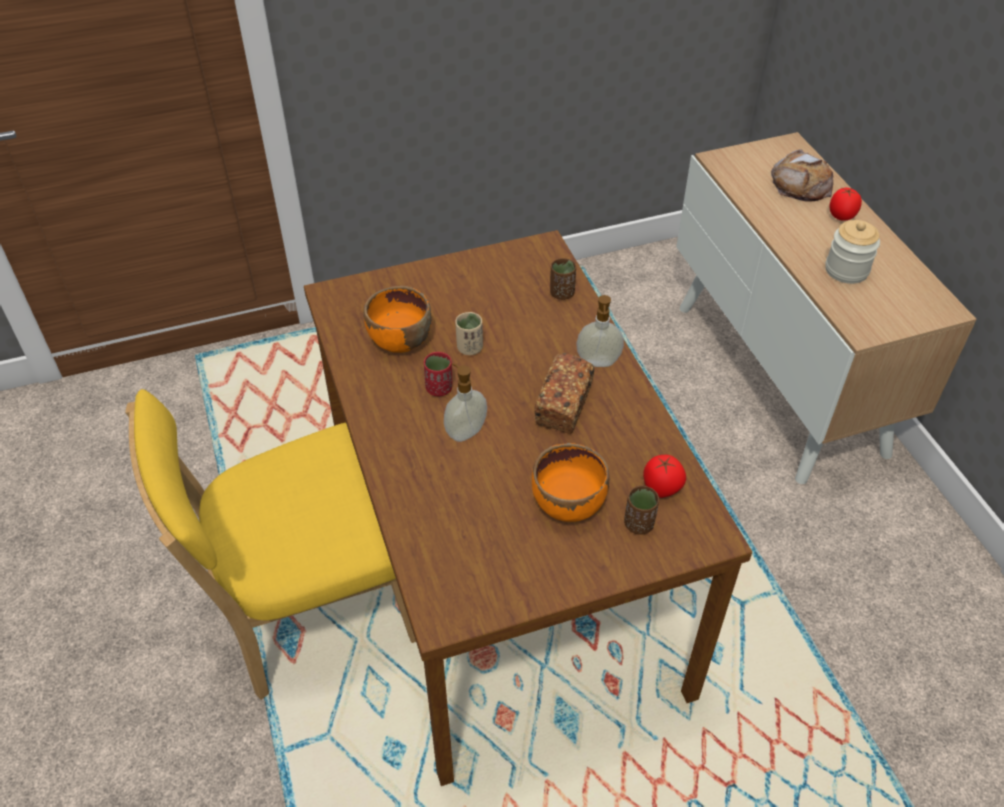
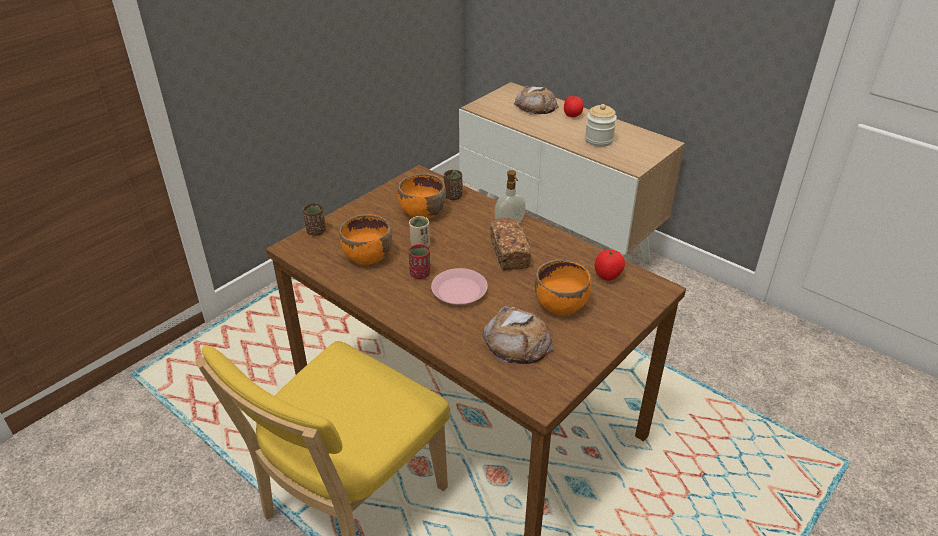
camera: 30 degrees left, 10 degrees down
(465, 431) = (459, 291): soap dispenser -> pink plate
(476, 530) = (517, 342): none -> bread
(507, 303) = (422, 212): none -> orange bowl
(639, 524) = (612, 299): brown cup -> brown cup (316, 231)

